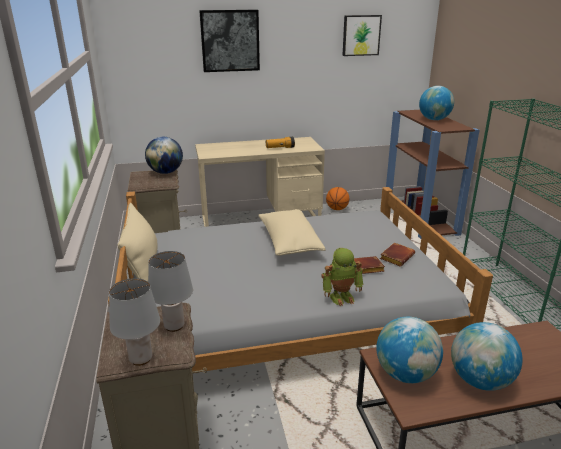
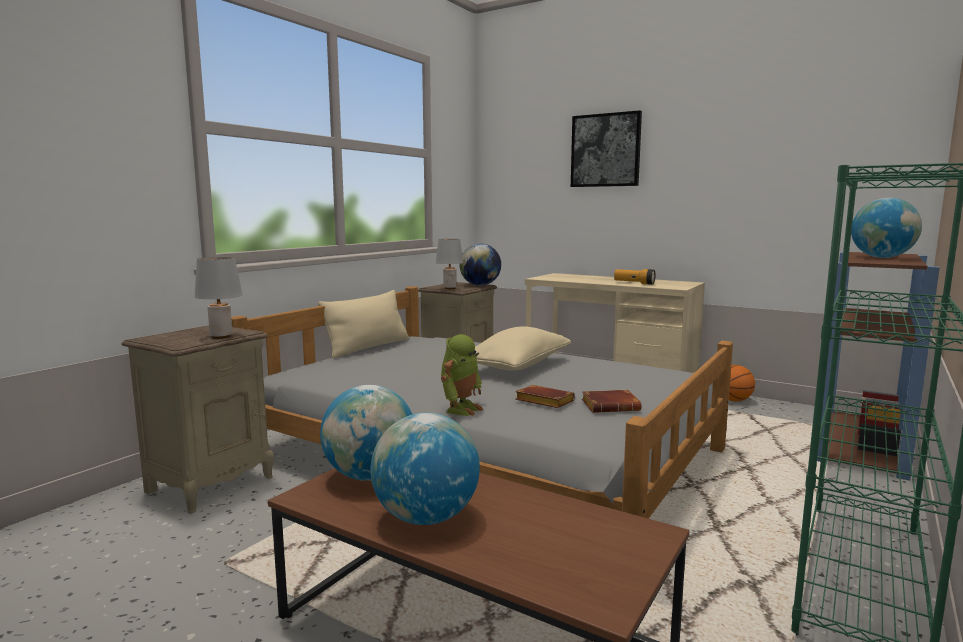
camera: 45 degrees right, 15 degrees down
(141, 359) = (161, 341): grey table lamp -> grey table lamp (450, 288)
(341, 297) = (461, 409): toy robot -> toy robot turned 90 degrees counterclockwise
(361, 35) = (796, 137): picture -> none

